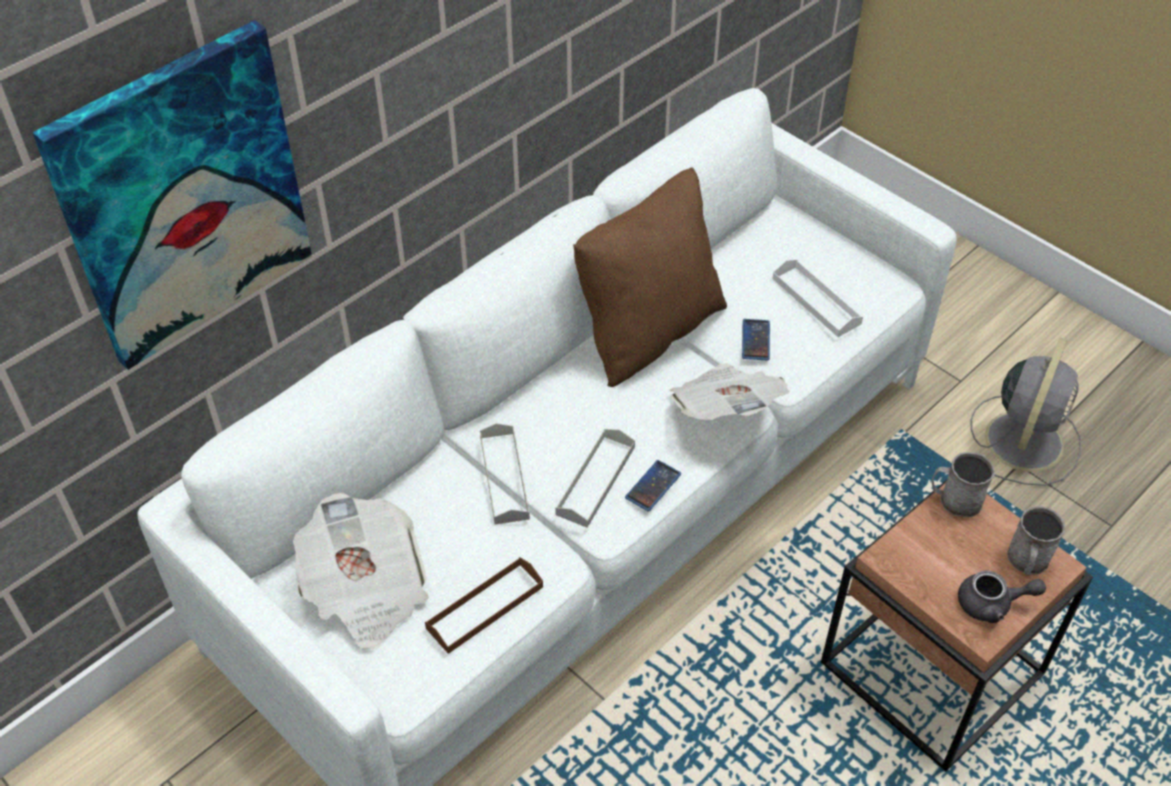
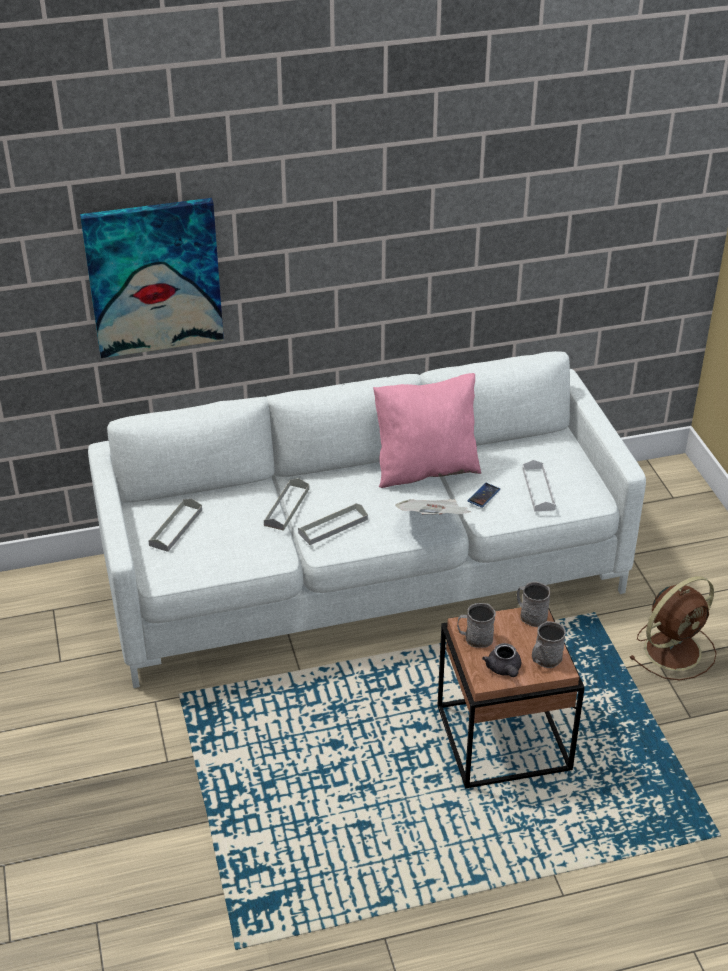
camera: 30 degrees right, 10 degrees down
(365, 590) = (176, 527): newspaper -> grey tray
(485, 607) = (227, 558): brown tray -> none
(647, 331) = (425, 469): brown pillow -> pink pillow
(653, 486) = (362, 541): phone -> none
(917, 572) = (474, 638): none -> grey mug
(992, 604) = (504, 670): grey teapot -> grey teapot turned 45 degrees clockwise
(1025, 439) = (674, 649): grey fan -> brown fan

